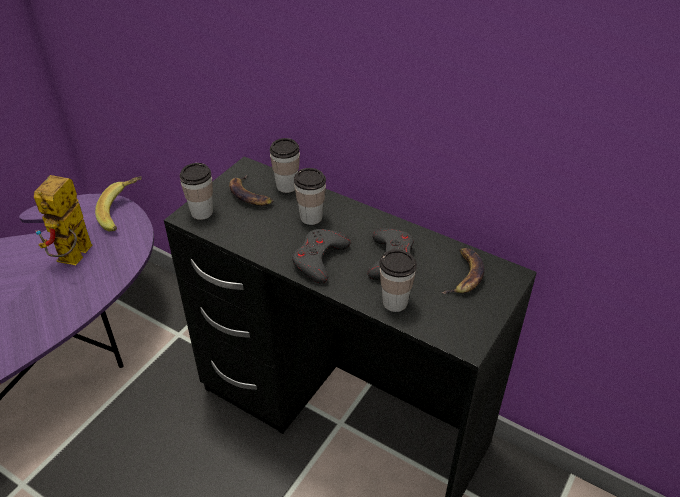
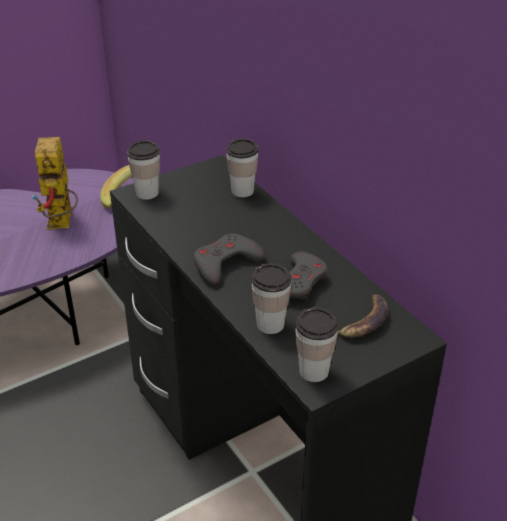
camera: 25 degrees right, 5 degrees down
(74, 259) = (62, 224): toy robot -> toy robot turned 45 degrees counterclockwise
(250, 195) = (202, 190): banana -> none
(311, 217) = (245, 225): cup -> cup (313, 371)

